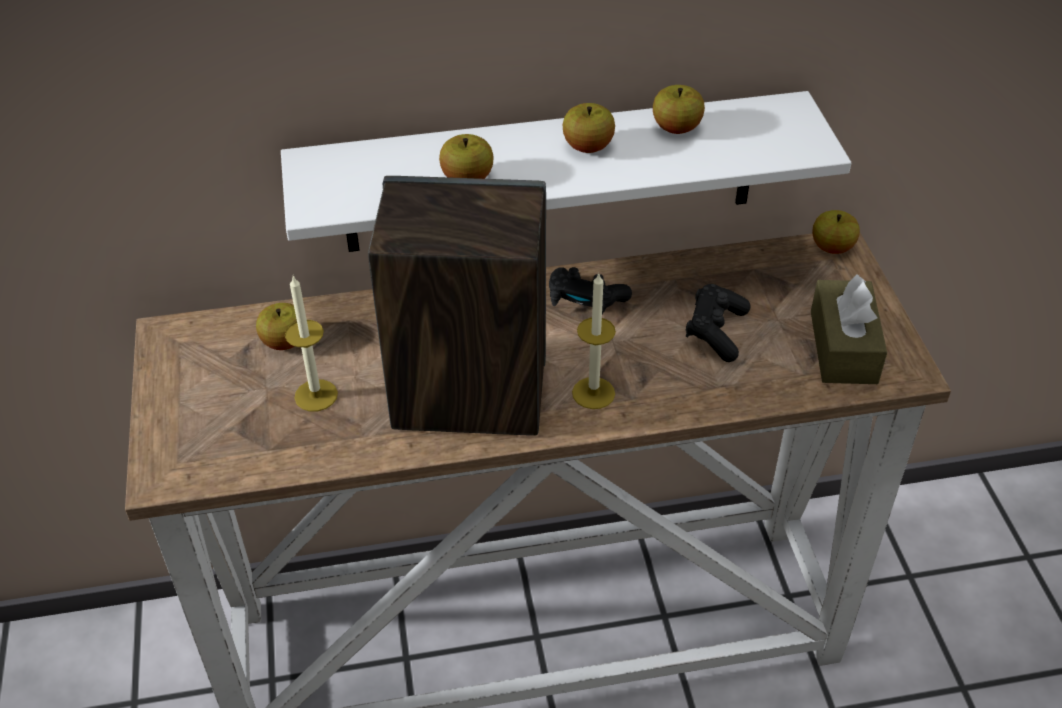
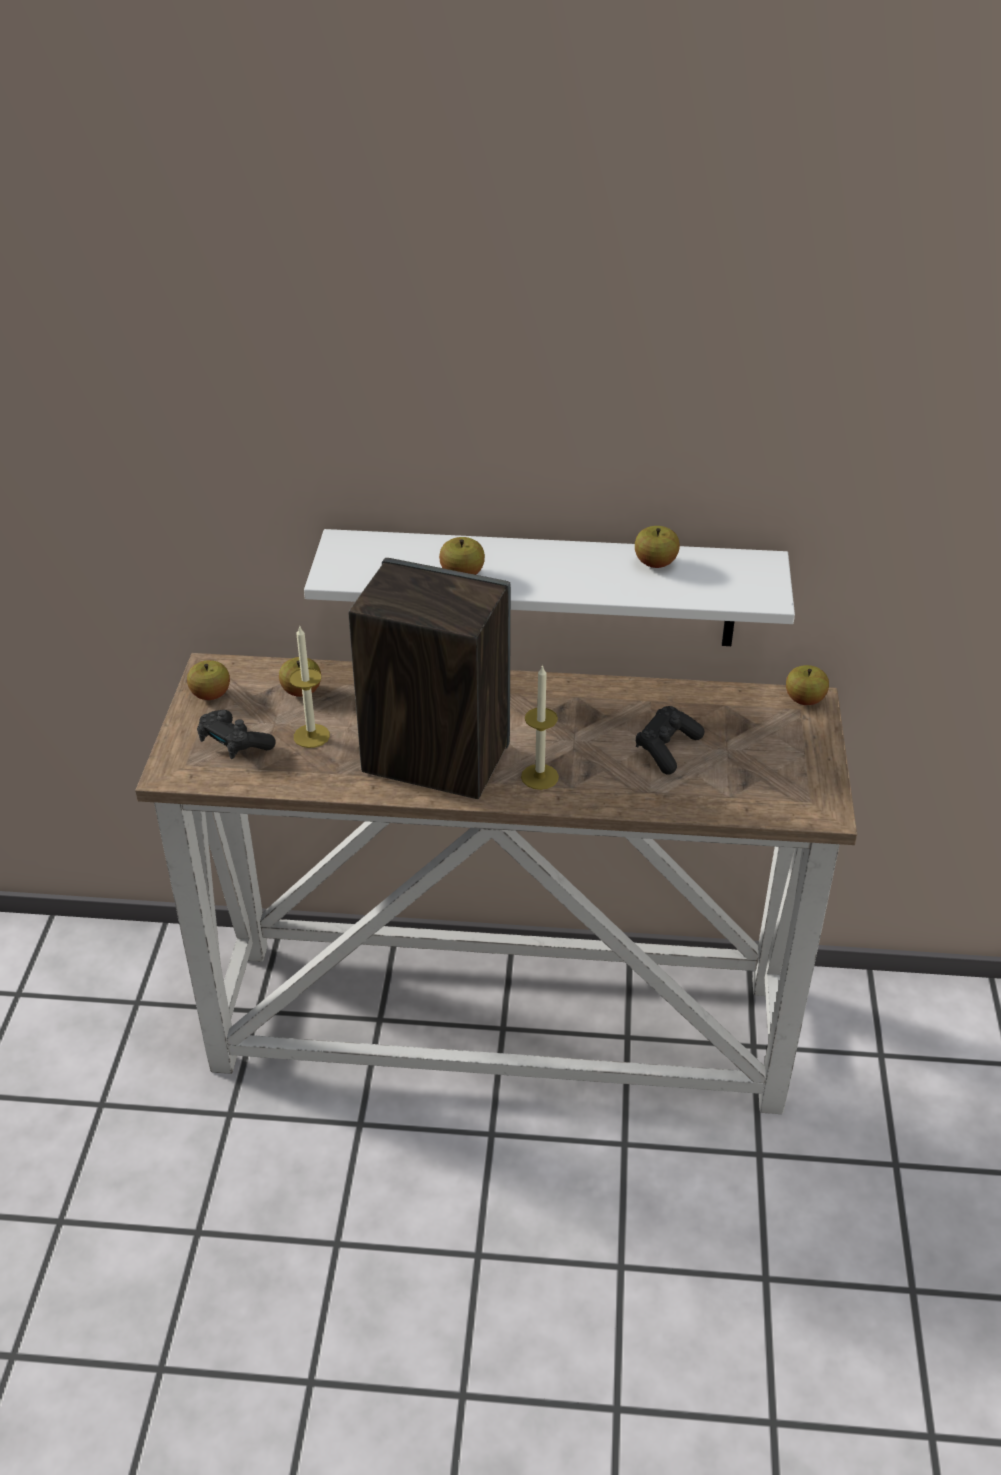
camera: 15 degrees right, 5 degrees down
(585, 302) = (563, 705): black game controller -> black game controller (234, 744)
(588, 147) = (573, 566): apple -> apple (211, 695)
(843, 347) = (775, 781): brown tissue box -> none

